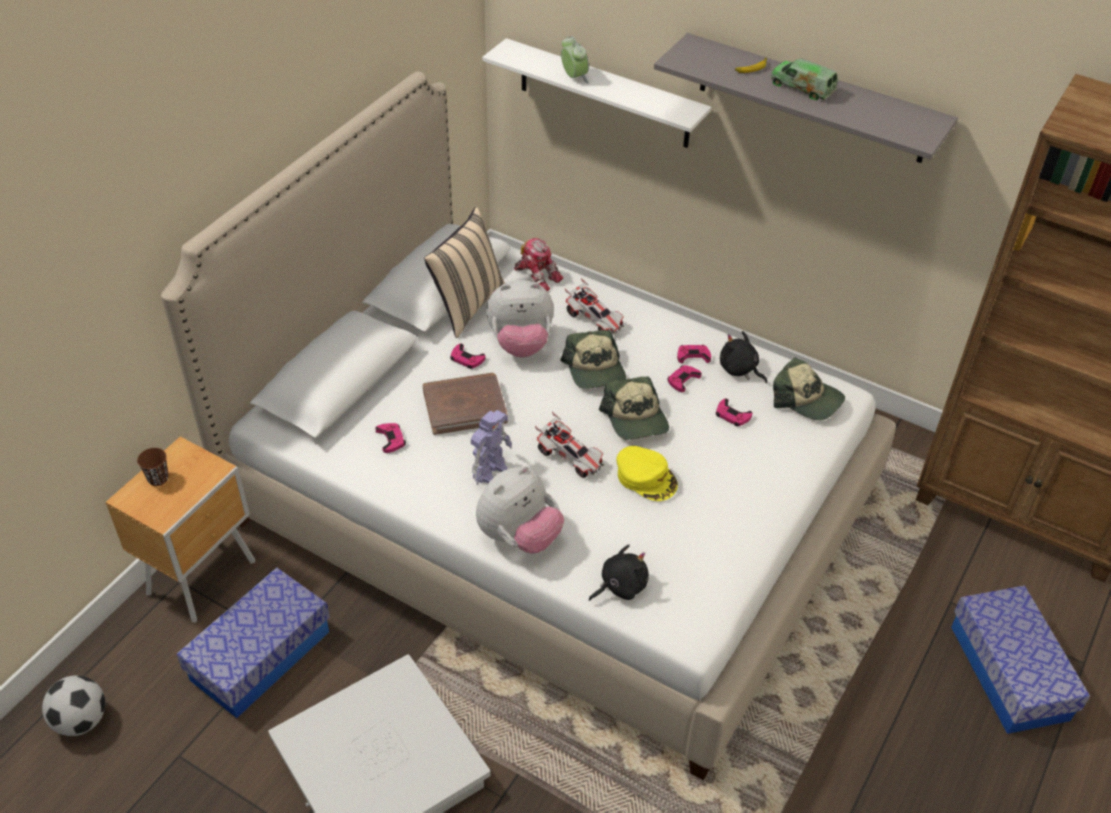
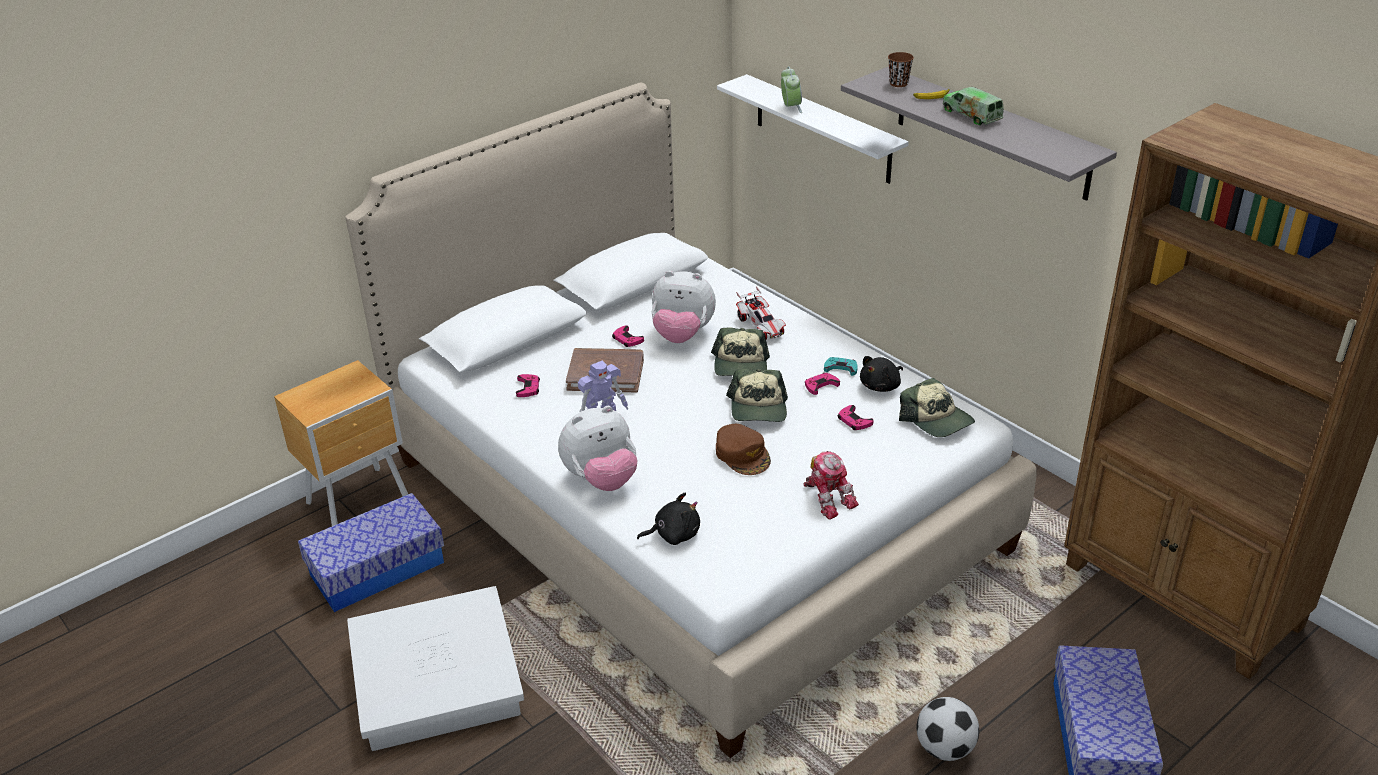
camera: 20 degrees right, 10 degrees down
(81, 720) = (210, 586): football -> football (945, 748)
(158, 478) = (324, 387): brown cup -> brown cup (898, 83)
(466, 305) = (649, 299): beige pillow -> none
(537, 276) = (725, 286): toy robot -> toy robot (828, 497)
(570, 457) = (680, 427): toy car -> none
(646, 477) = (743, 454): yellow cap -> brown cap
(693, 356) = (841, 368): pink game controller -> turquoise game controller
(739, 369) = (881, 386): black plush toy -> black plush toy turned 105 degrees counterclockwise

